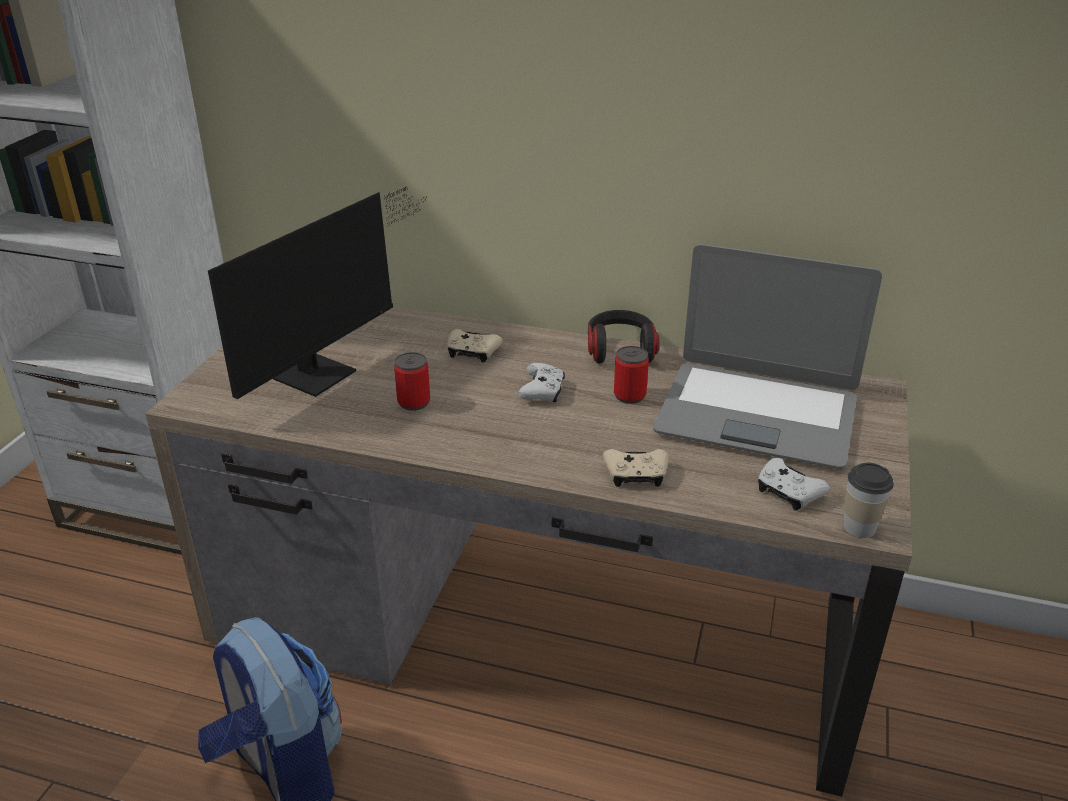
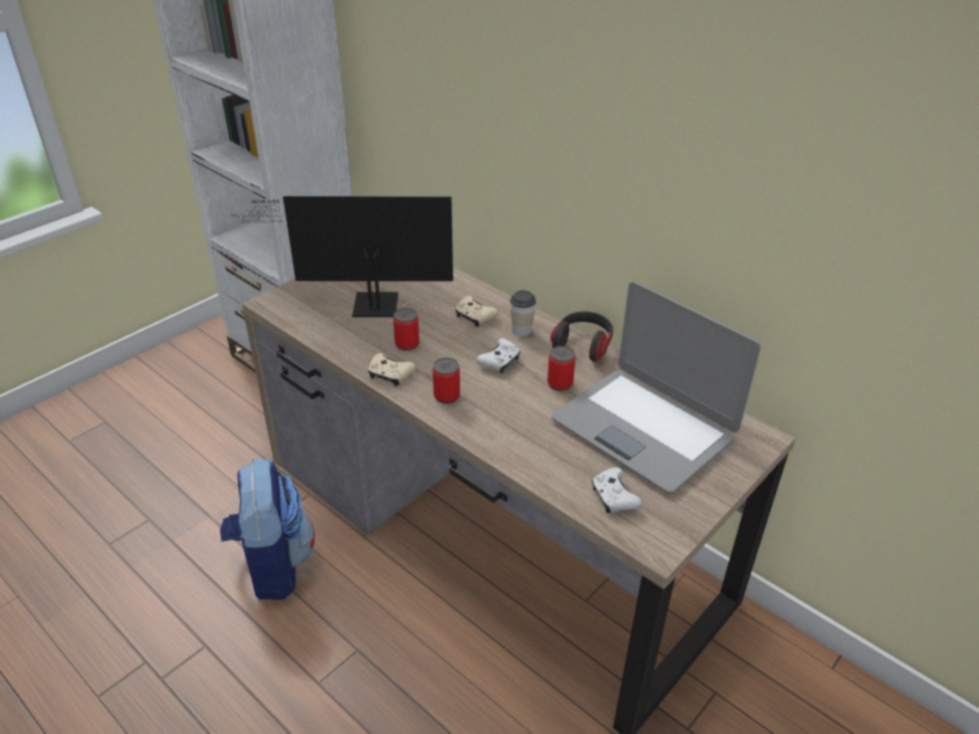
camera: 25 degrees right, 5 degrees up
(325, 371) = (367, 303): monitor -> monitor turned 150 degrees counterclockwise
(511, 445) = (446, 396): none -> can
(636, 475) = (513, 447): beige game controller -> beige game controller (390, 375)
(859, 527) = (644, 542): cup -> cup (521, 330)

